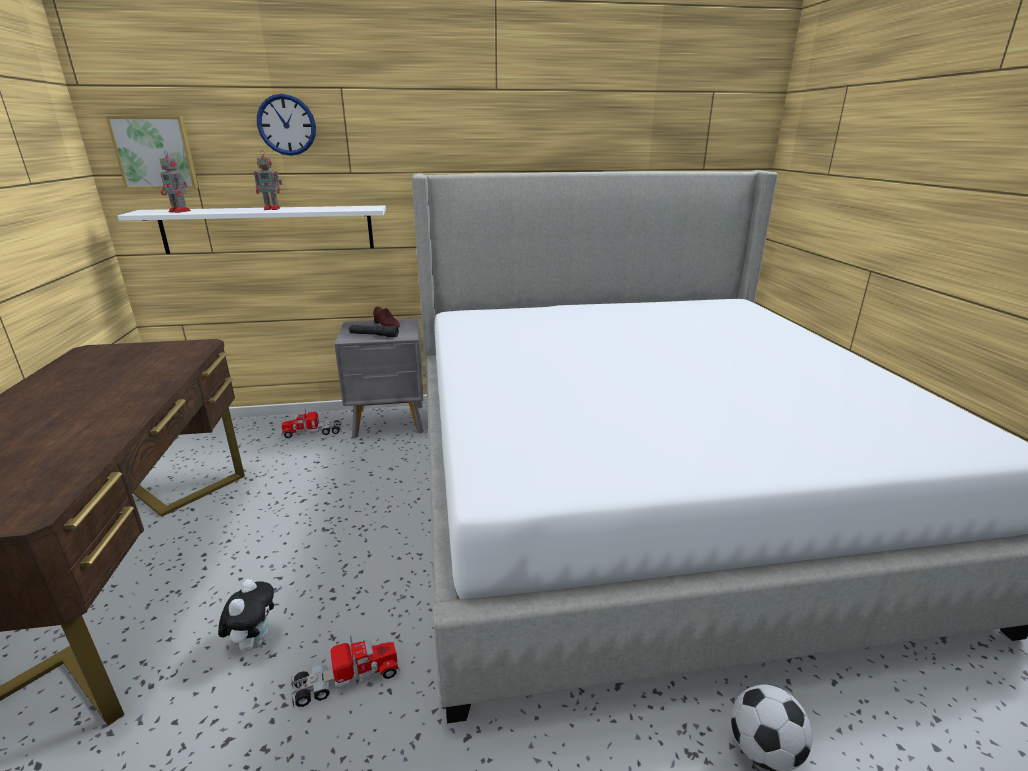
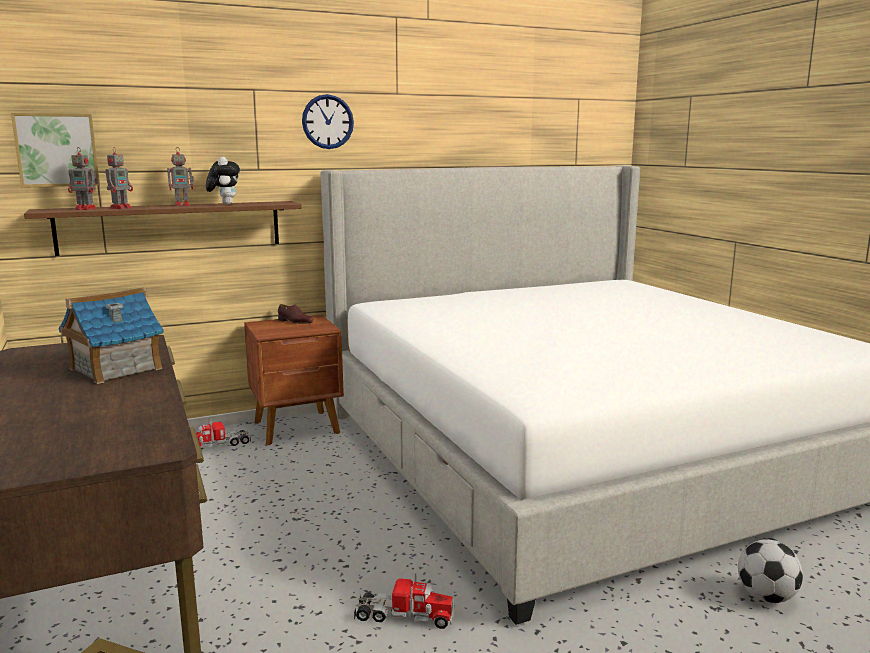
camera: 15 degrees left, 10 degrees down
(131, 382) = (115, 369): none -> toy house
(211, 211) = (121, 208): none -> toy robot
(254, 641) = (292, 606): plush toy -> plush toy (225, 204)
(269, 229) = (171, 227): white shelf -> brown shelf
(286, 125) = (198, 123): wall clock -> wall clock (327, 122)
(346, 680) = (404, 616): toy truck -> toy truck turned 45 degrees clockwise
(374, 335) = (291, 330): black flashlight -> none
(390, 422) = (298, 428): grey nightstand -> brown nightstand

